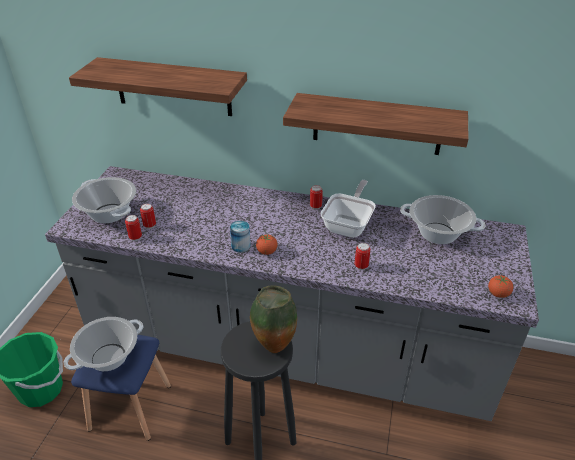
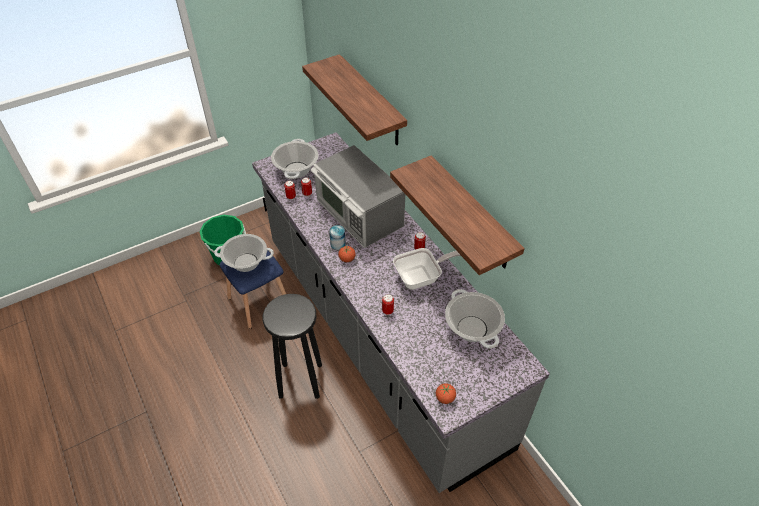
camera: 45 degrees right, 10 degrees up
(225, 213) = (358, 214): none -> microwave
(273, 346) = (297, 321): vase -> none

